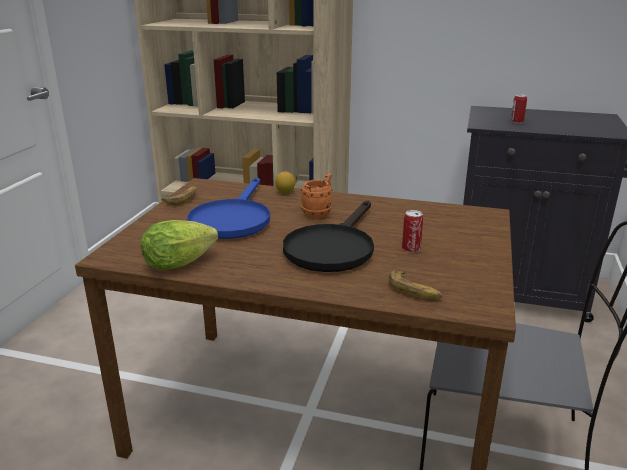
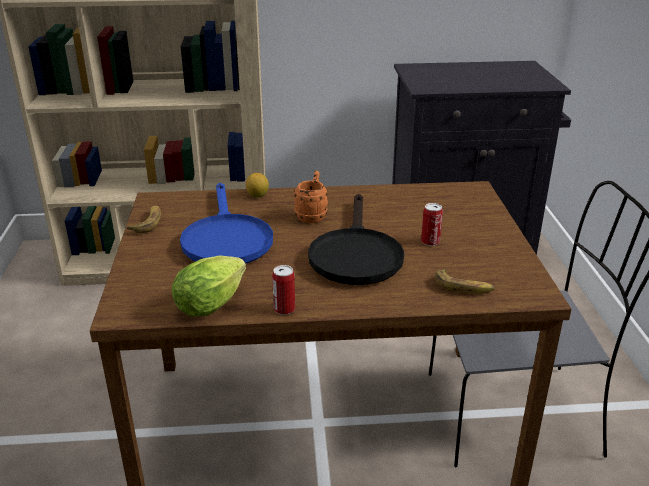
camera: 20 degrees left, 5 degrees up
(517, 122) = (453, 81): can -> can (284, 309)

